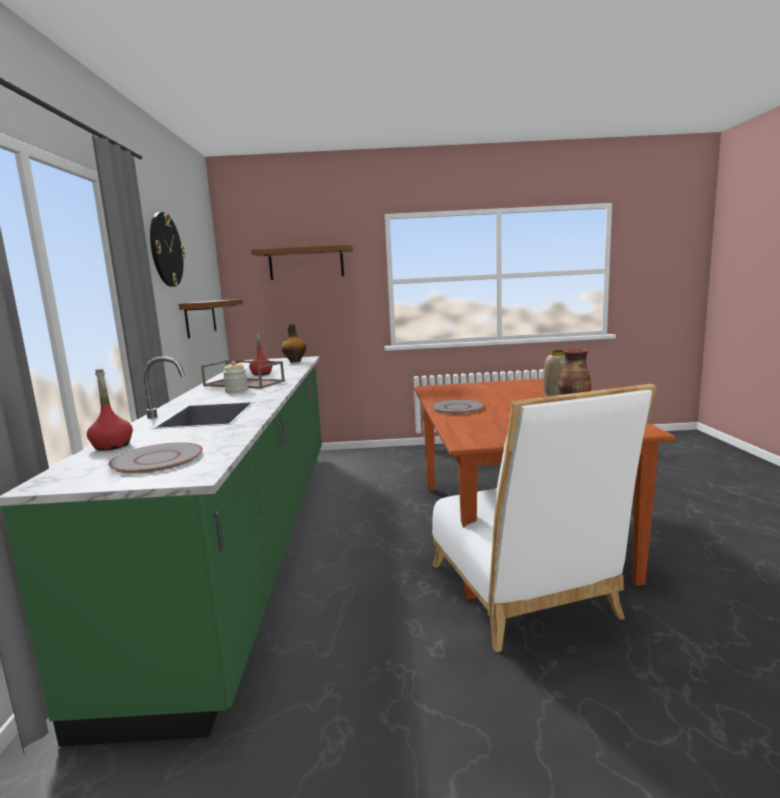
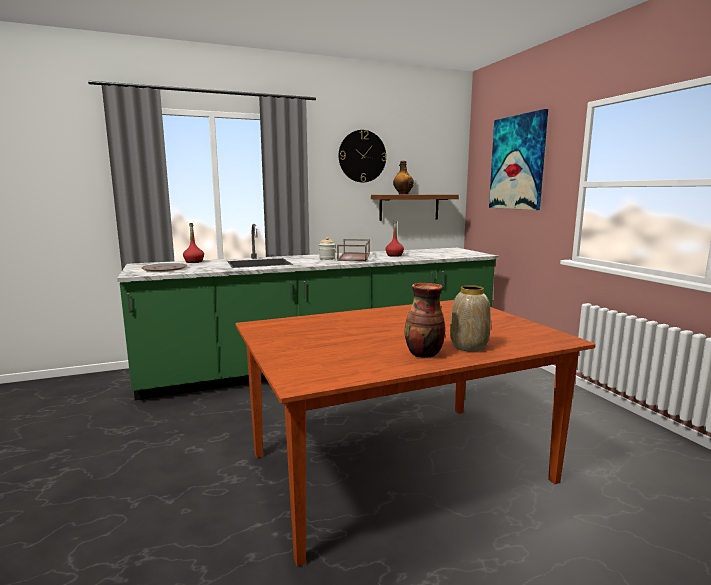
camera: 70 degrees right, 0 degrees up
(294, 361) = (458, 254): bottle -> bottle (403, 194)
(306, 263) = (517, 162): brown shelf -> picture
(457, 408) = (376, 315): grey plate -> none
(525, 596) = (262, 482): white chair -> none

